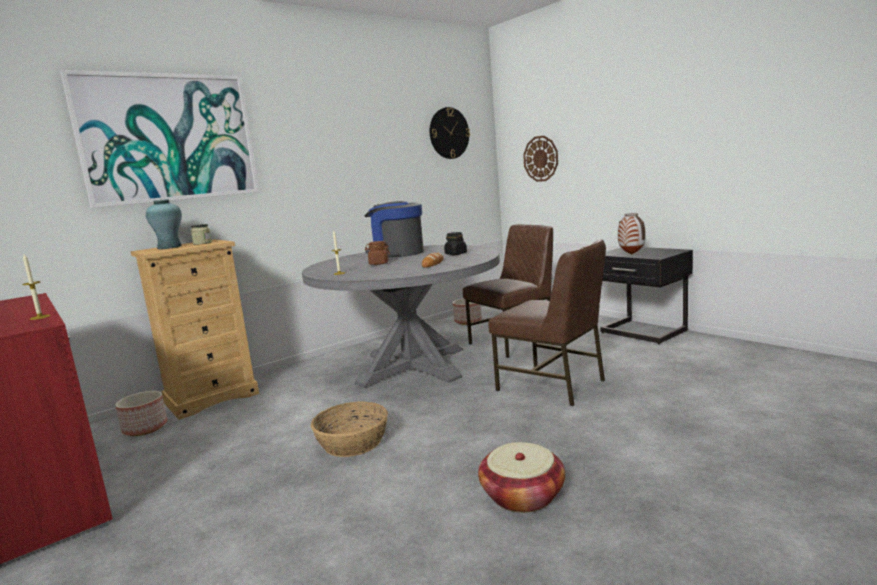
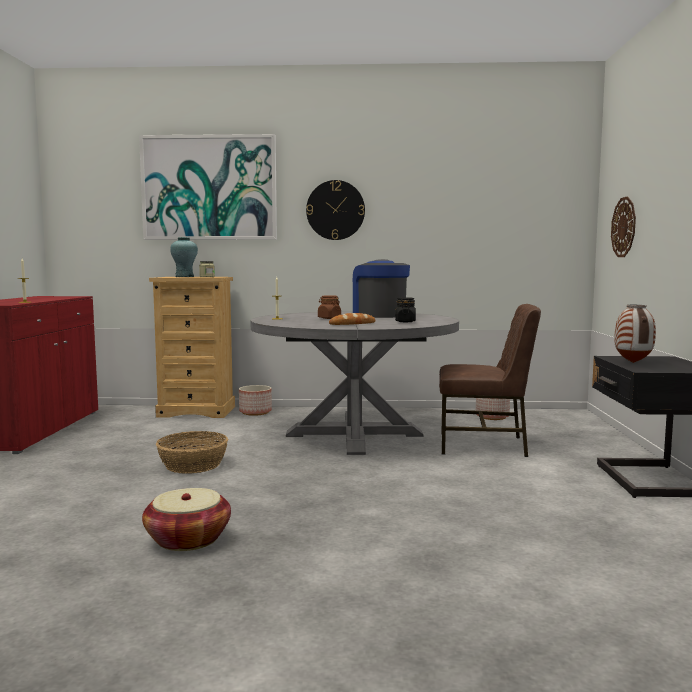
camera: 40 degrees right, 5 degrees down
(146, 428) = (133, 416): planter -> planter (255, 412)
(449, 133) = (518, 191): wall clock -> wall clock (335, 210)
(552, 385) = (416, 487): brown chair -> none

